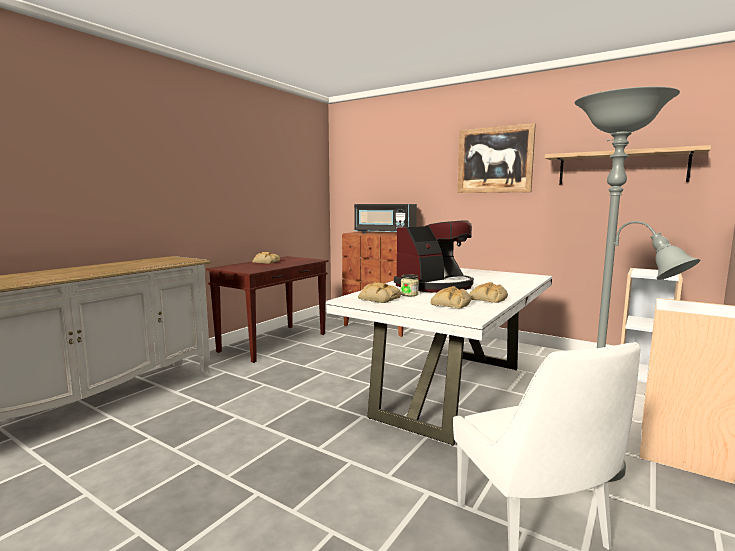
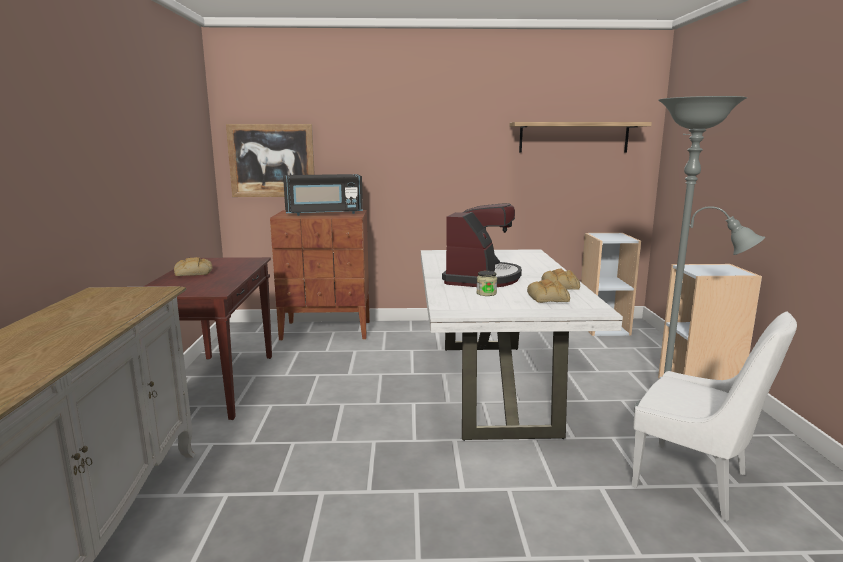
camera: 35 degrees left, 5 degrees up
(378, 299) = (473, 305): bread -> none
(494, 160) = (450, 123): picture -> picture (272, 161)

